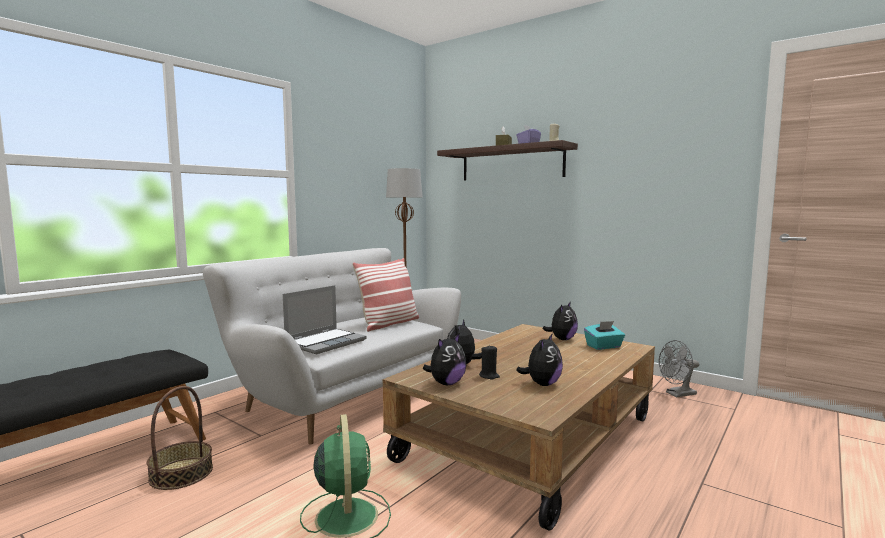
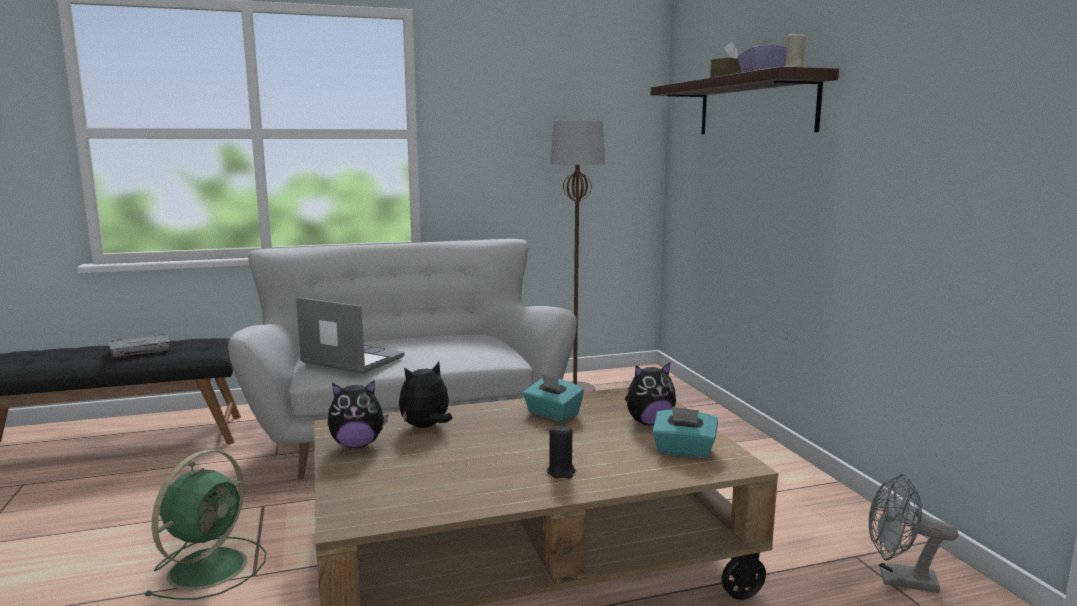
camera: 35 degrees right, 5 degrees up
(105, 370) = (141, 350): none -> grey book
(181, 473) = (169, 471): basket -> none
(326, 342) = (350, 360): laptop -> laptop turned 135 degrees counterclockwise
(389, 324) = (469, 349): pillow -> none
(489, 376) = (422, 450): black candle -> black candle (561, 472)
(511, 345) = (552, 414): none -> turquoise tissue box
(542, 384) = (454, 480): plush toy -> none

